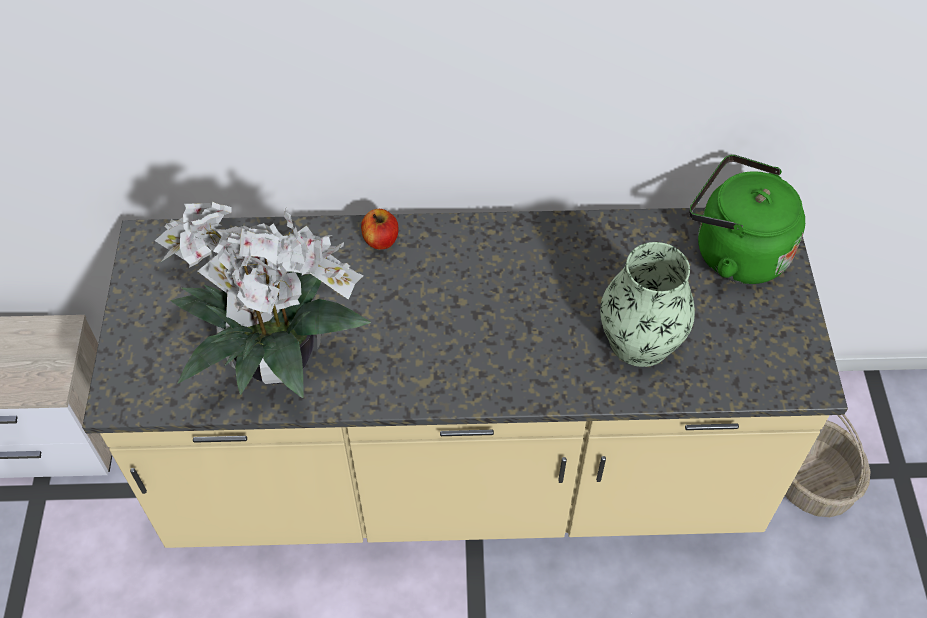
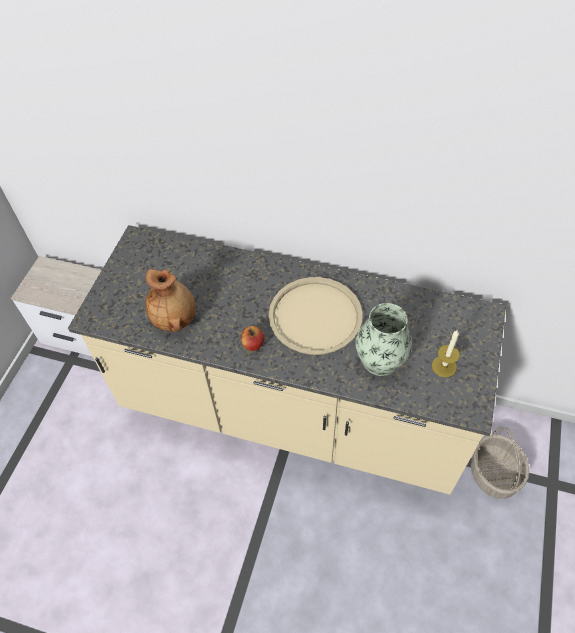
camera: 20 degrees right, 0 degrees up
(273, 360) = (175, 318): potted plant -> brown vase
(381, 240) = (257, 267): apple -> apple (253, 344)
(510, 297) = (315, 316): none -> beige tray
(734, 252) = (457, 323): green kettle -> none
(740, 325) = (444, 366): none -> candle

